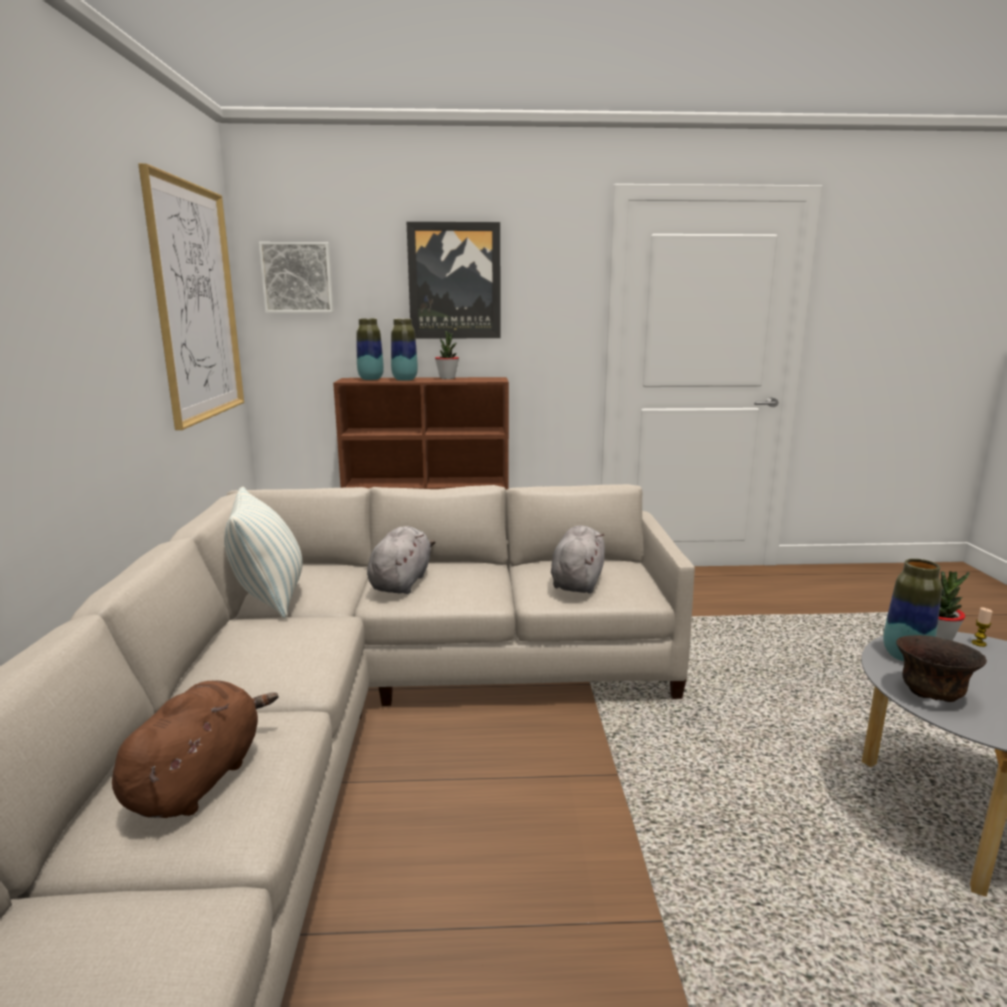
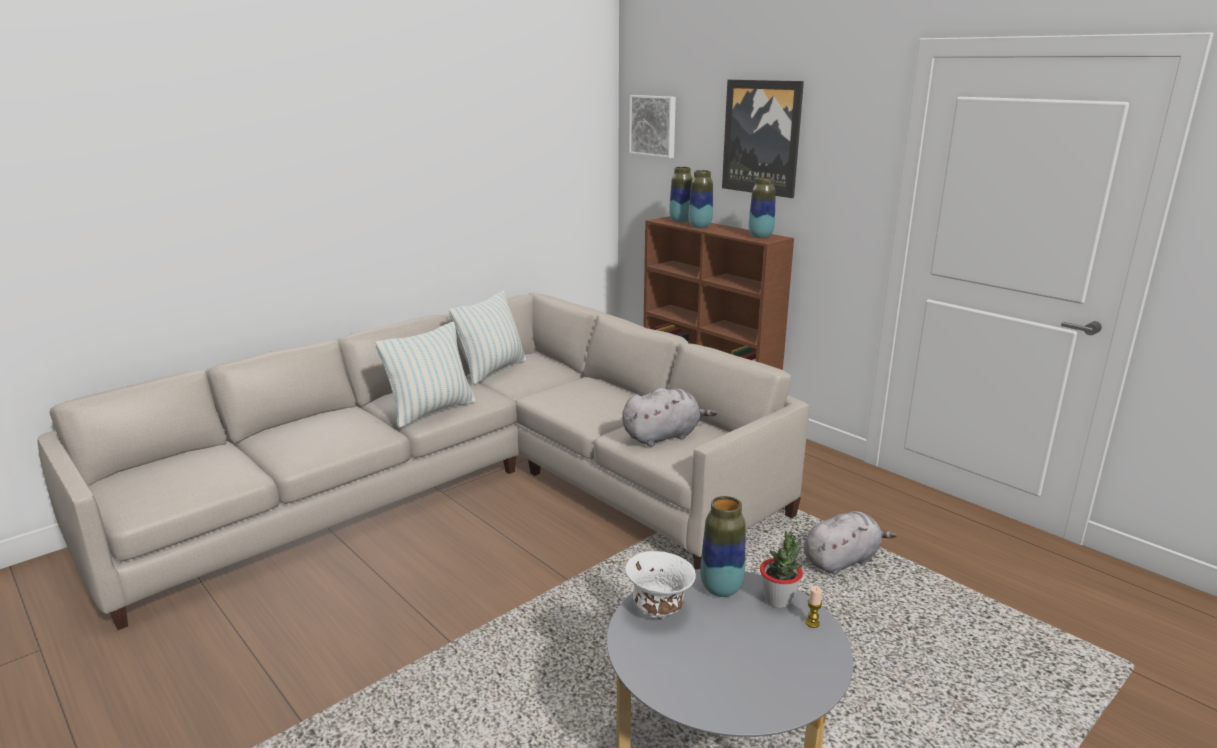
camera: 50 degrees right, 5 degrees up
(196, 303) = (547, 150): picture -> none
(199, 779) = (315, 434): brown plush toy -> none
(299, 667) = (431, 411): none -> pillow
(401, 582) = (568, 390): grey plush toy -> grey plush toy (842, 560)
(447, 378) = (738, 230): potted plant -> none
(481, 379) = (760, 236): none -> vase
(930, 695) = (658, 609): brown bowl -> white bowl

